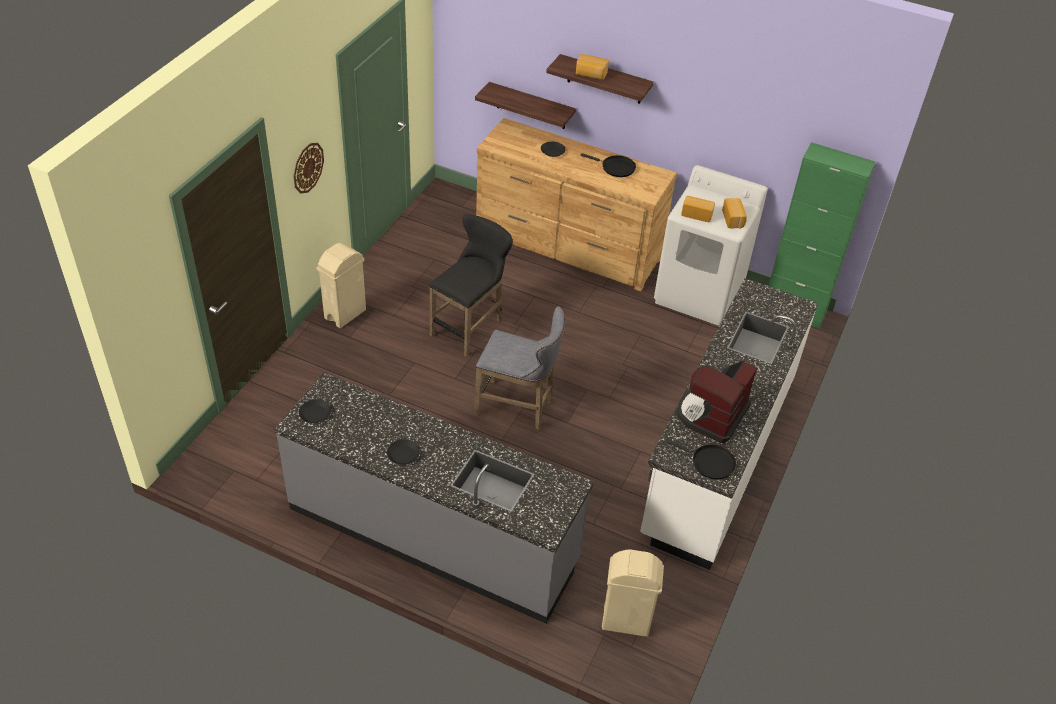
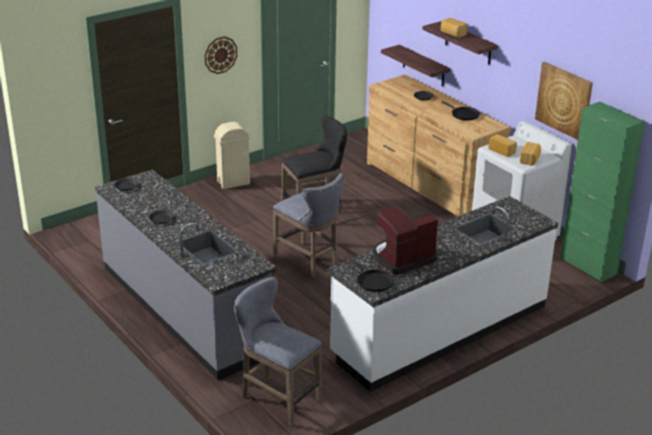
camera: 30 degrees right, 15 degrees down
(625, 621) = (277, 398): beige trash can -> grey stool
(755, 141) = (564, 101): none -> picture

